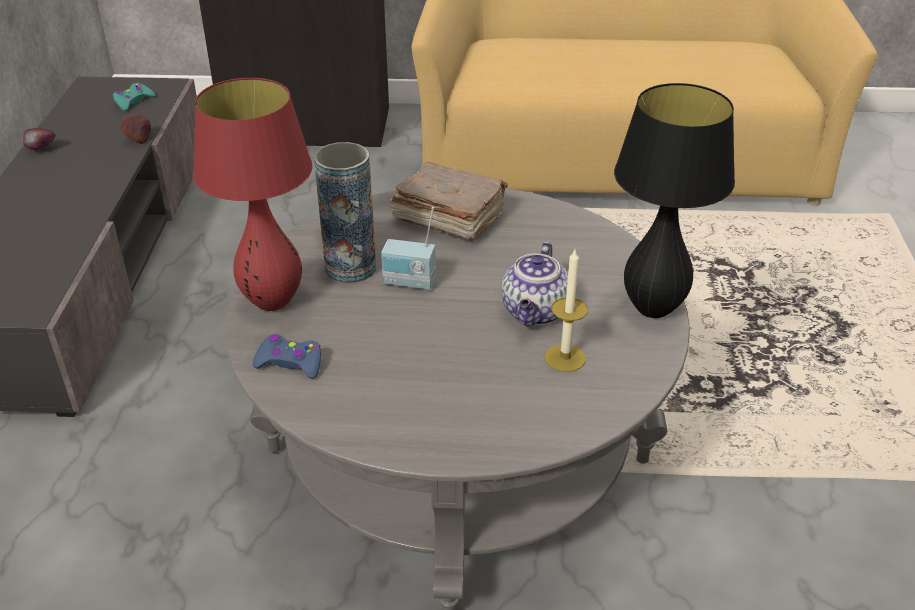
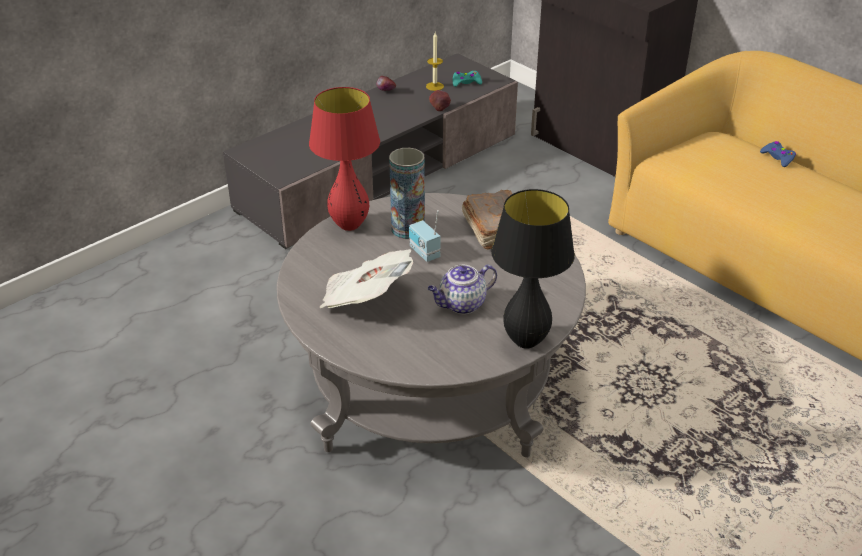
camera: 45 degrees right, 0 degrees up
(290, 363) = (317, 258): blue game controller -> blue game controller (778, 157)
(424, 373) = (365, 299): none -> newspaper
(565, 358) = (440, 334): candle -> candle (435, 86)

